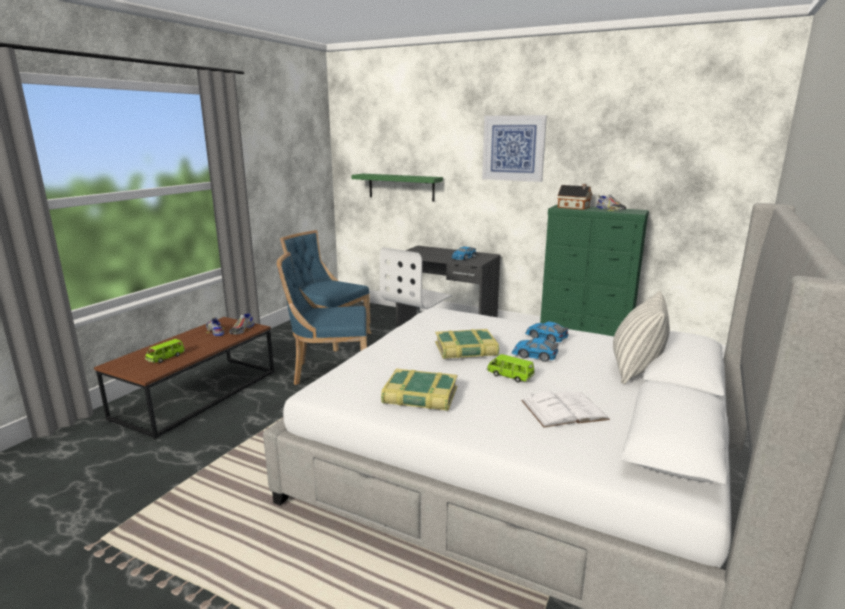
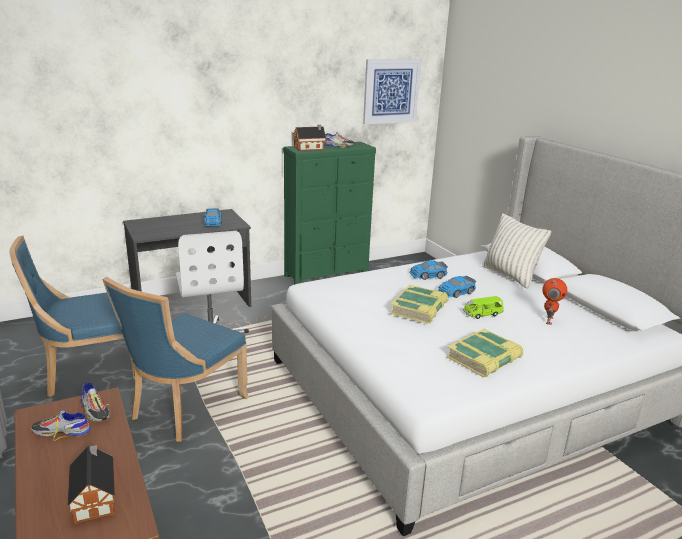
camera: 55 degrees left, 5 degrees up
(166, 358) = (95, 497): green toy car -> toy house
(401, 187) = (85, 149): green shelf -> none
(513, 148) = (233, 91): picture -> picture (391, 91)
(564, 410) = (548, 320): white book -> toy robot

